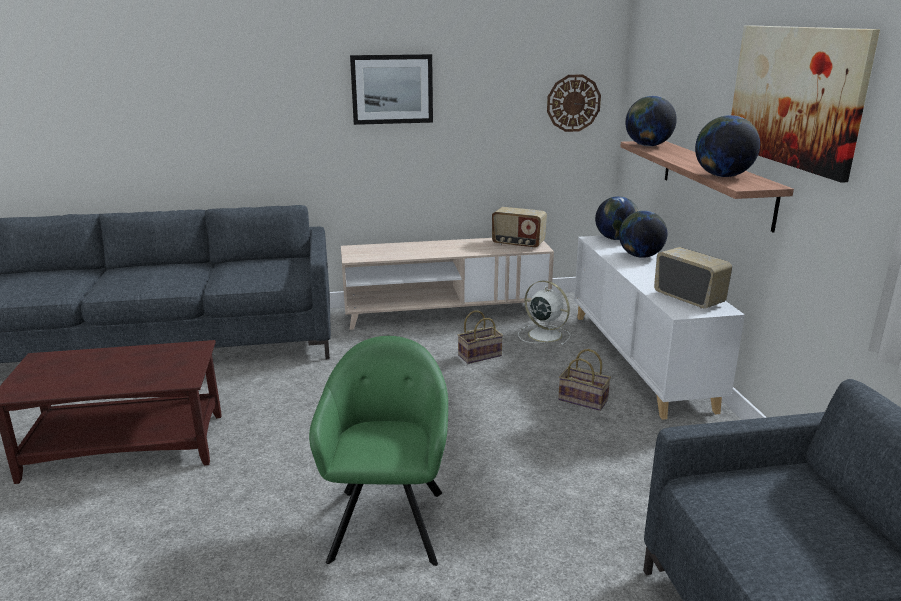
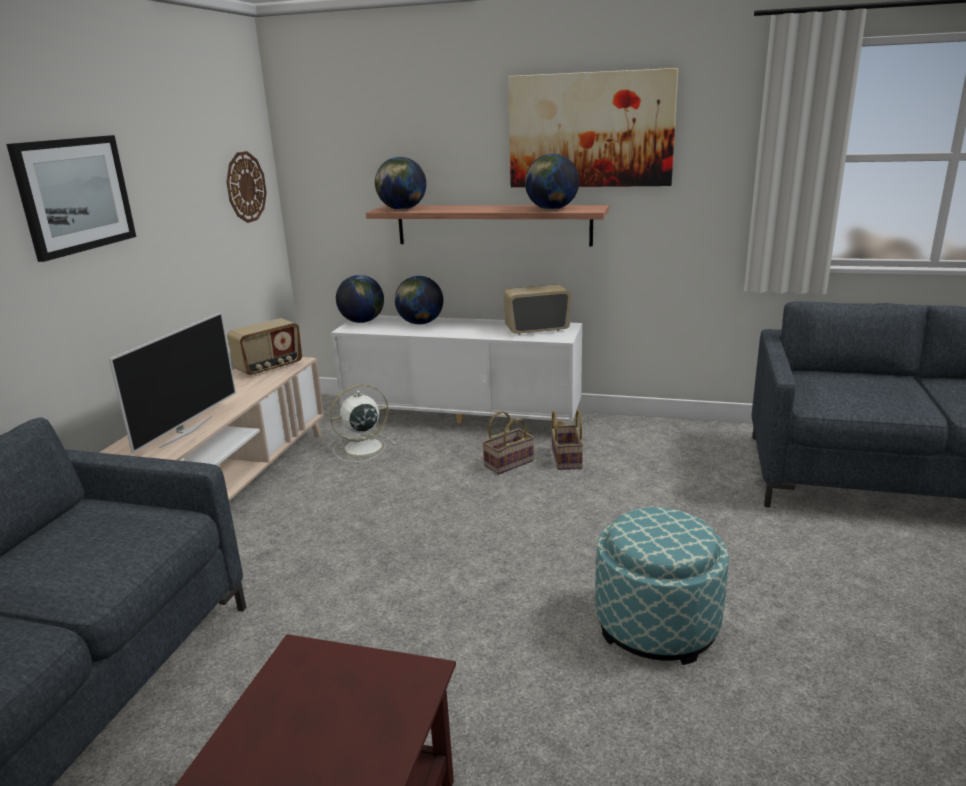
camera: 65 degrees left, 0 degrees up
(388, 520) = (656, 625): green armchair -> ottoman
(400, 253) = (185, 431): none -> television
(480, 355) = (365, 493): basket -> basket (565, 458)

